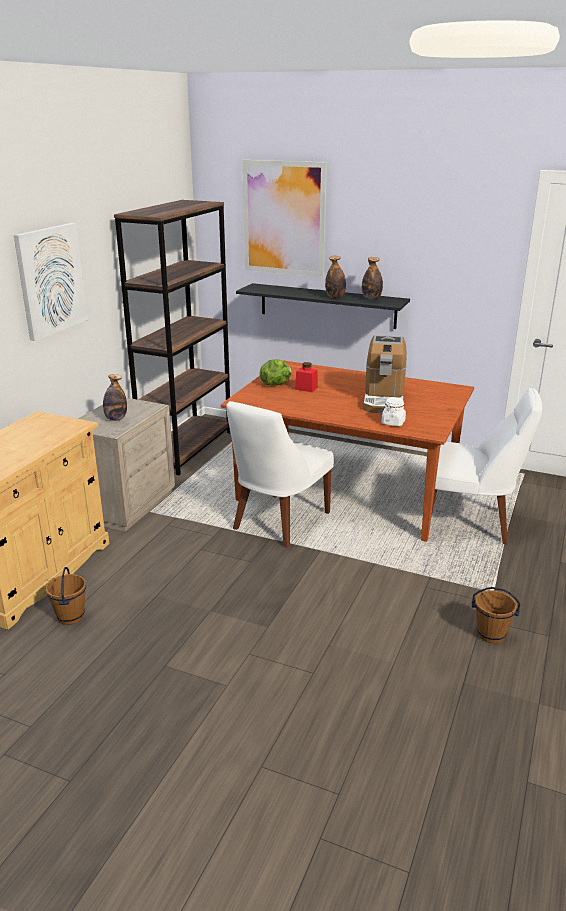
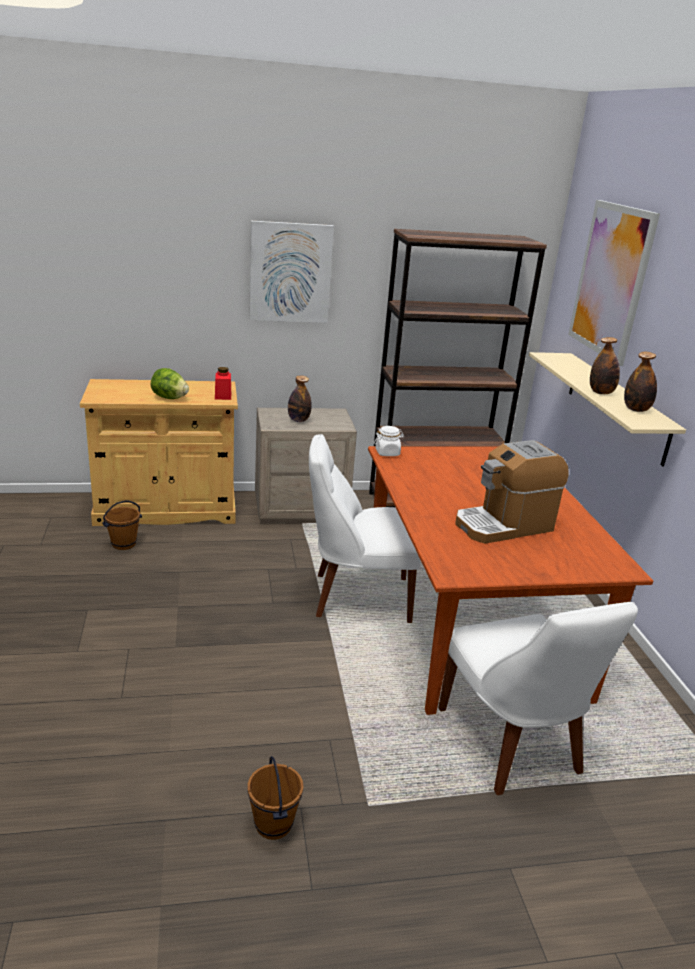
camera: 55 degrees right, 0 degrees up
(276, 384) = (454, 459): lettuce -> lettuce (169, 398)
(306, 388) = (468, 475): red jar -> red jar (223, 396)
(327, 305) = (616, 406): black shelf -> beige shelf
(393, 422) = (445, 543): white jar -> white jar (387, 453)

